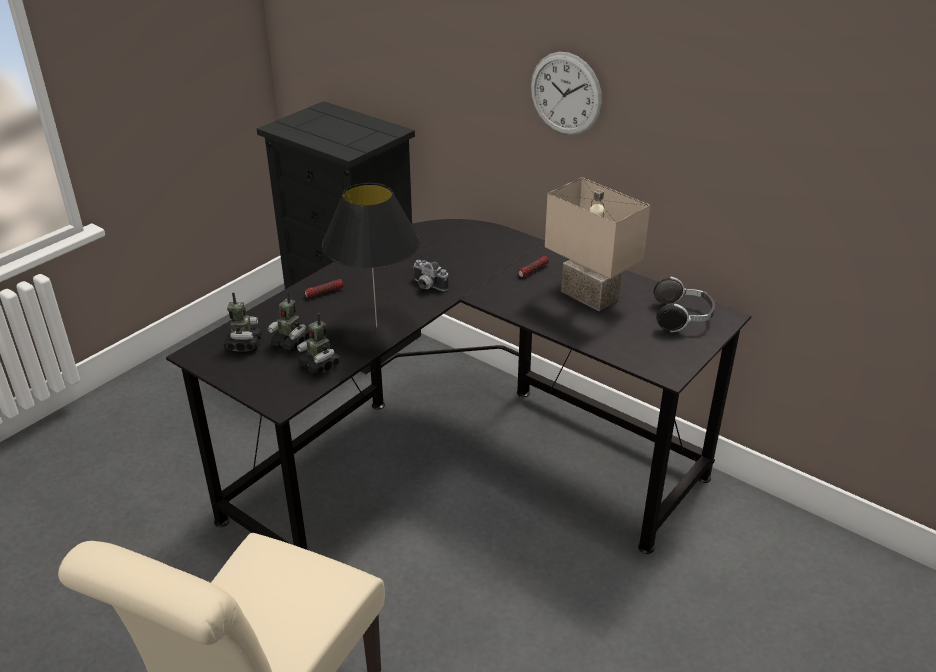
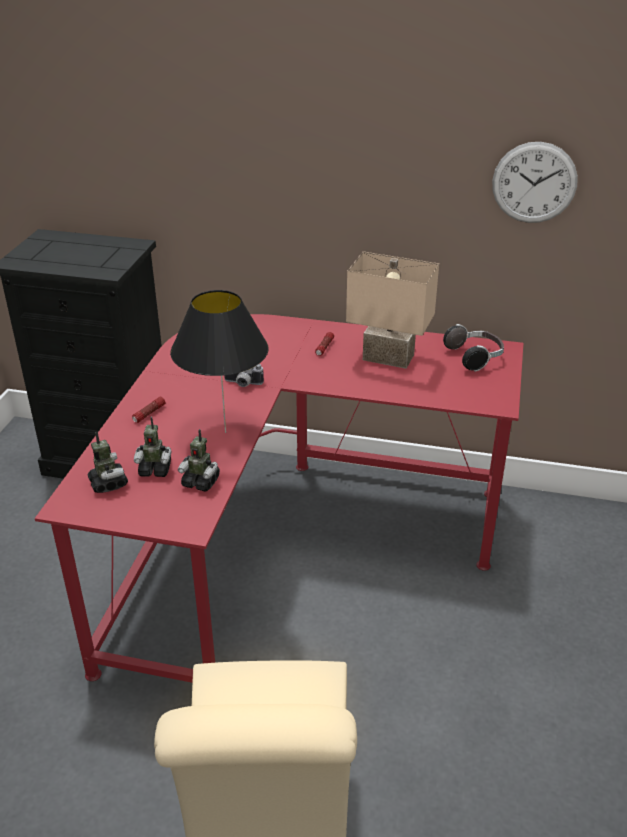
camera: 25 degrees left, 0 degrees up
(461, 461) = (286, 543): black desk -> red desk
(565, 94) = (323, 178): wall clock -> wall clock (534, 183)

